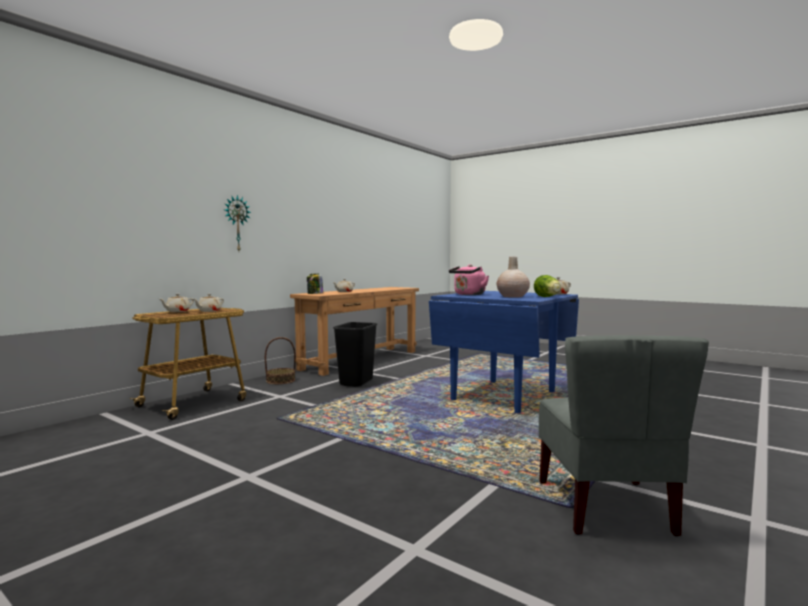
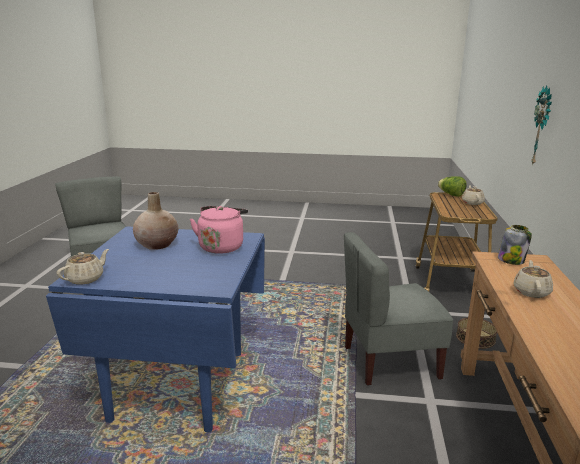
camera: 150 degrees right, 15 degrees up
(209, 311) = (461, 210): beige teapot -> none
(356, 382) = (389, 361): black trash can -> grey chair
(548, 297) = (109, 249): lettuce -> lettuce (451, 195)

